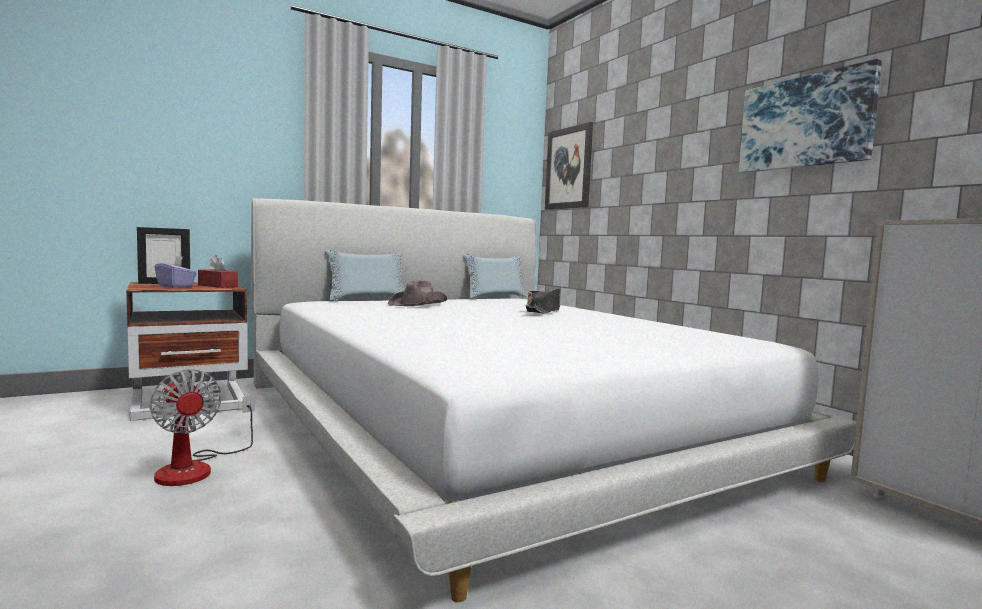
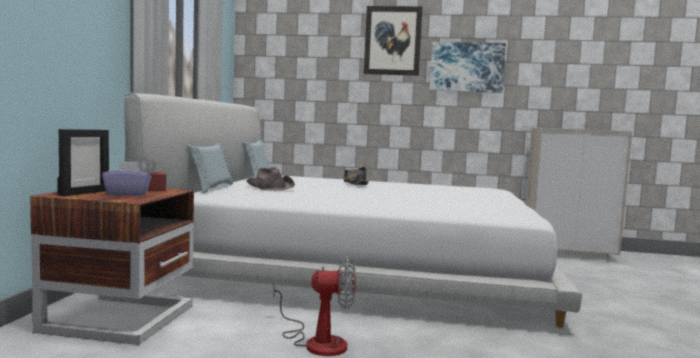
camera: 50 degrees left, 0 degrees up
(569, 168) = (270, 66): picture -> picture (392, 41)

